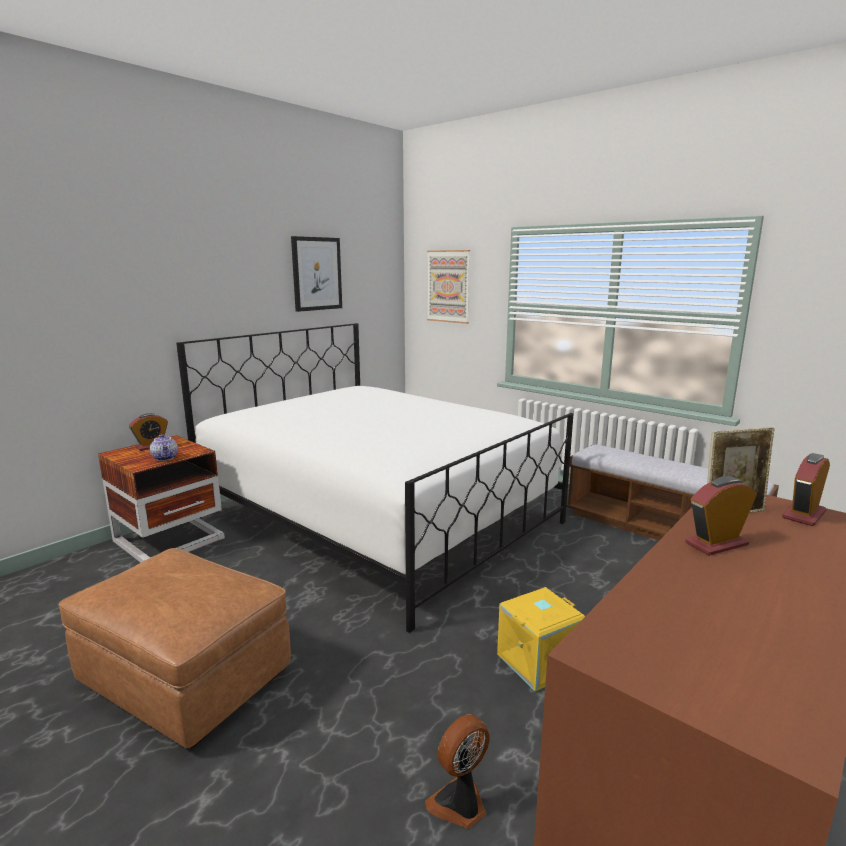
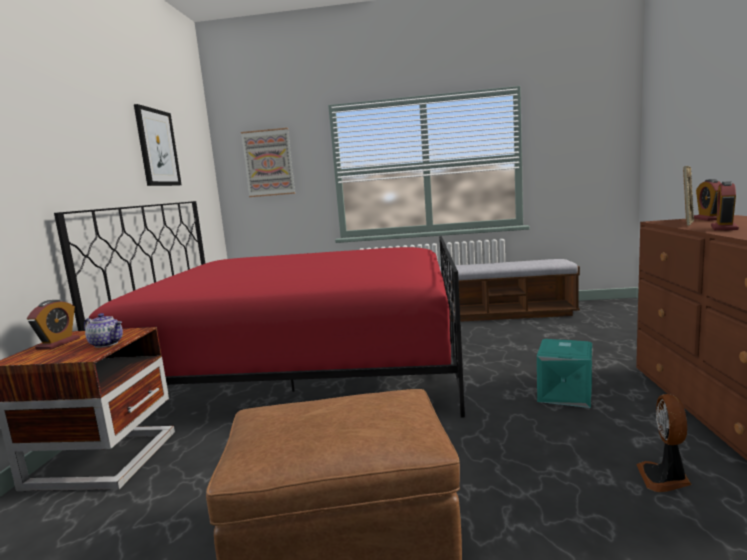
camera: 35 degrees left, 5 degrees down
(376, 517) = (305, 368): white bed -> red bed
(538, 660) = (563, 394): yellow storage box -> turquoise storage box

